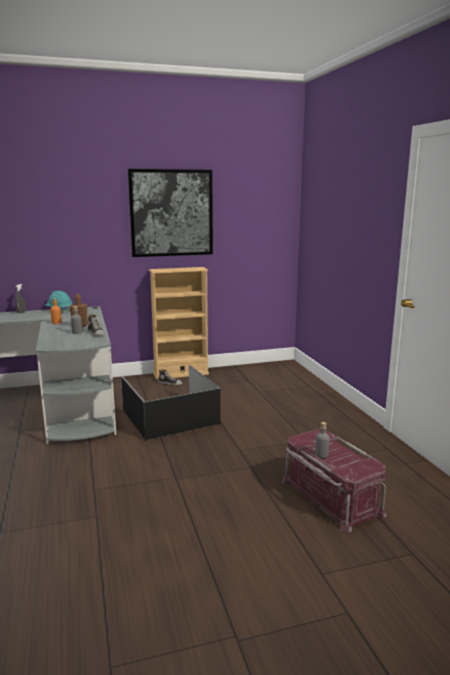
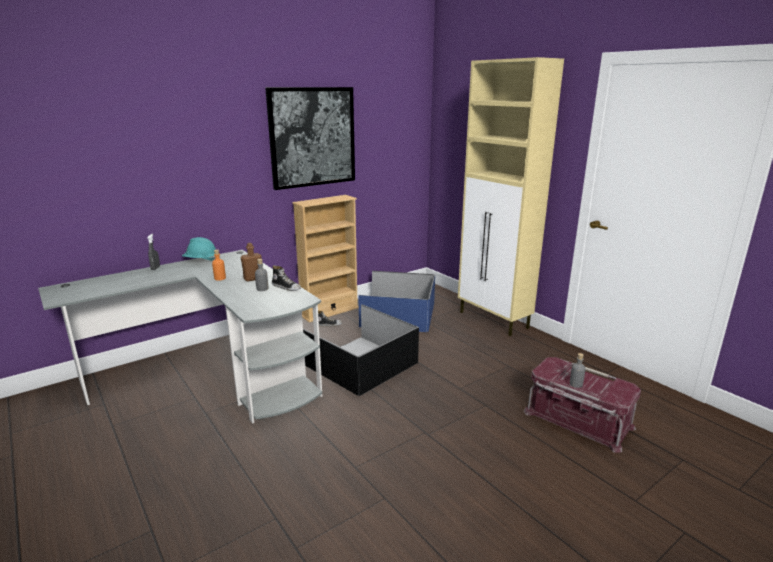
camera: 20 degrees left, 5 degrees up
(240, 383) = (398, 314): none -> blue storage box
(328, 401) = (494, 320): none -> beige cabinet

